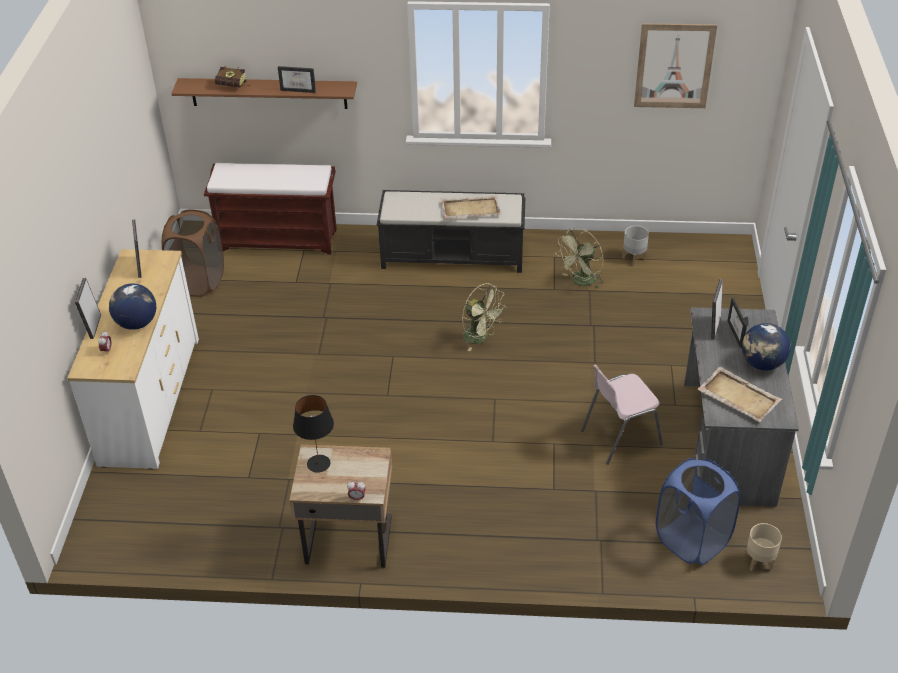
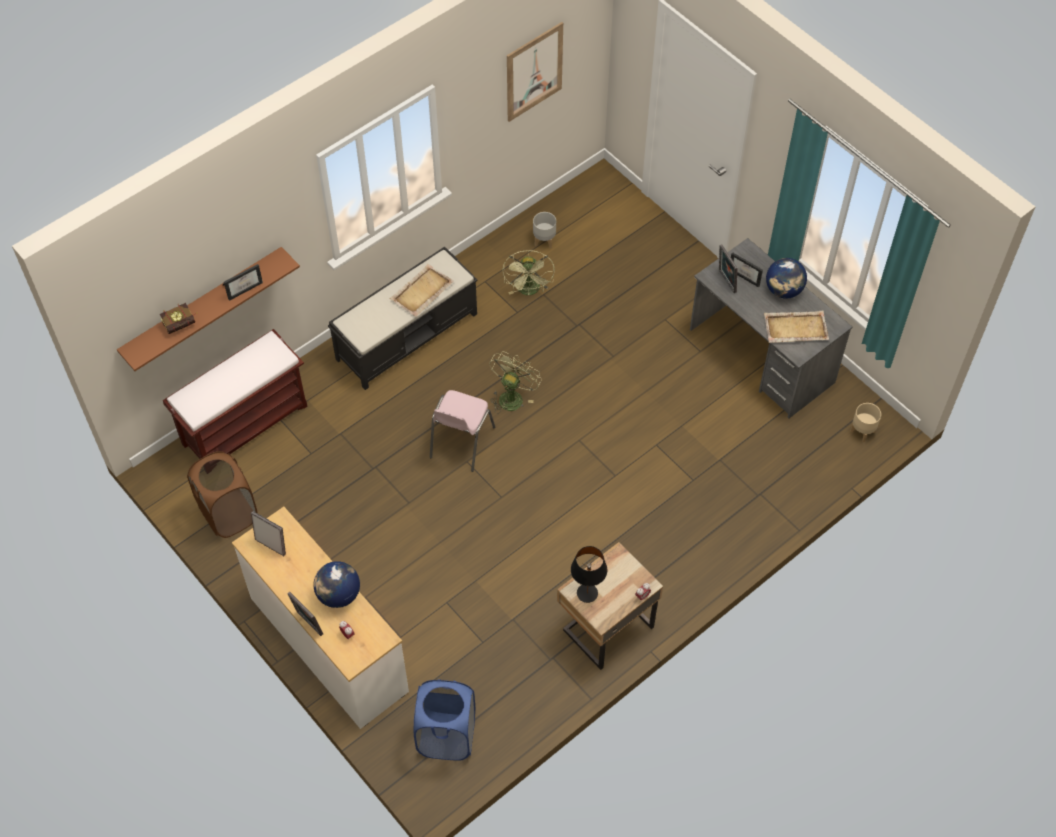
camera: 45 degrees left, 15 degrees up
(480, 338) = (512, 396): green fan -> green fan turned 60 degrees counterclockwise
(619, 437) = (692, 405): pink chair -> pink chair (461, 442)
(691, 540) = (811, 448): blue laundry basket -> blue laundry basket (446, 737)

